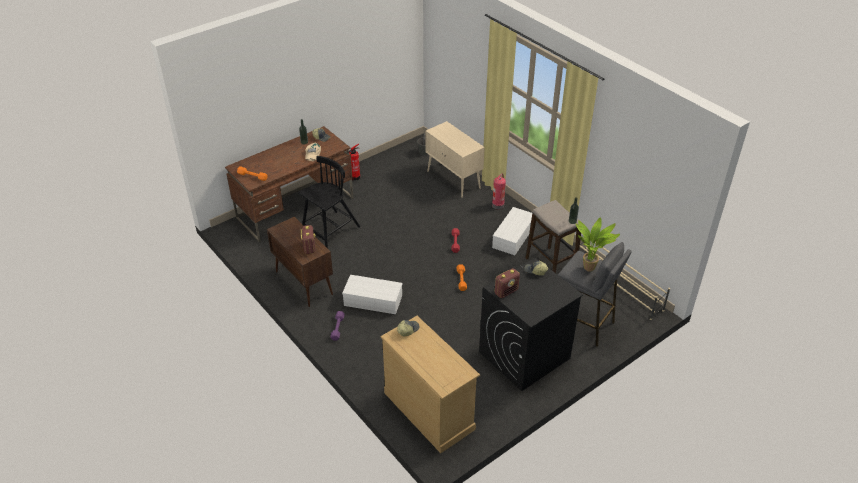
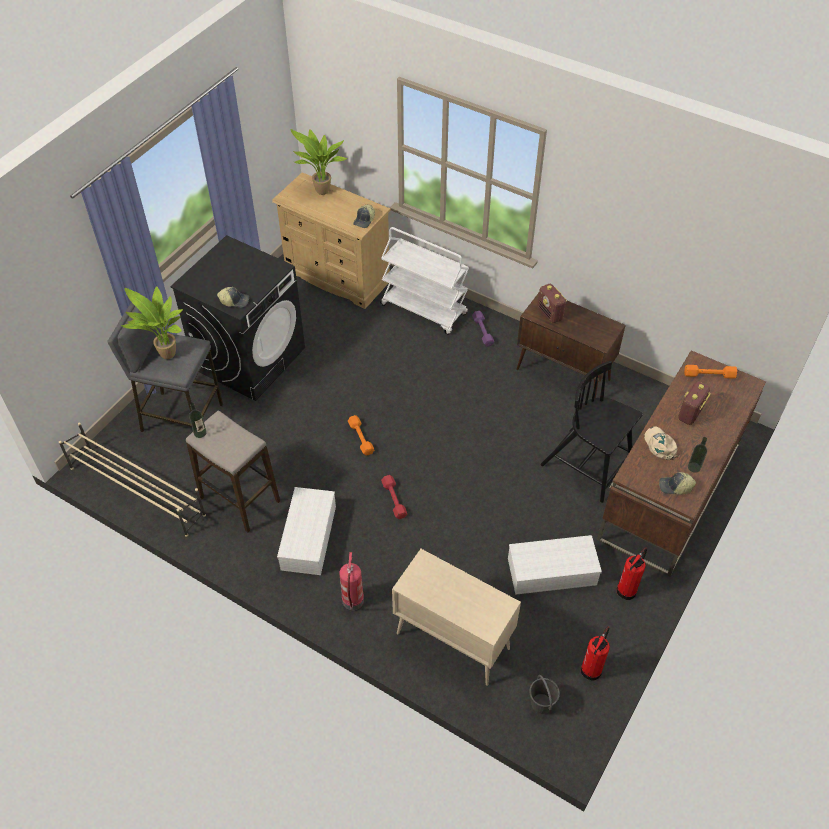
camera: 160 degrees right, 10 degrees up
(330, 230) = (588, 466): black chair -> black chair turned 105 degrees clockwise
(371, 358) = (424, 309): none -> white cart
(372, 301) = (462, 375): white storage box -> white storage box (553, 570)
(393, 157) = (592, 668): none -> fire extinguisher
(433, 368) = (321, 193): none -> potted plant
(506, 291) = (264, 266): radio -> radio (690, 414)

